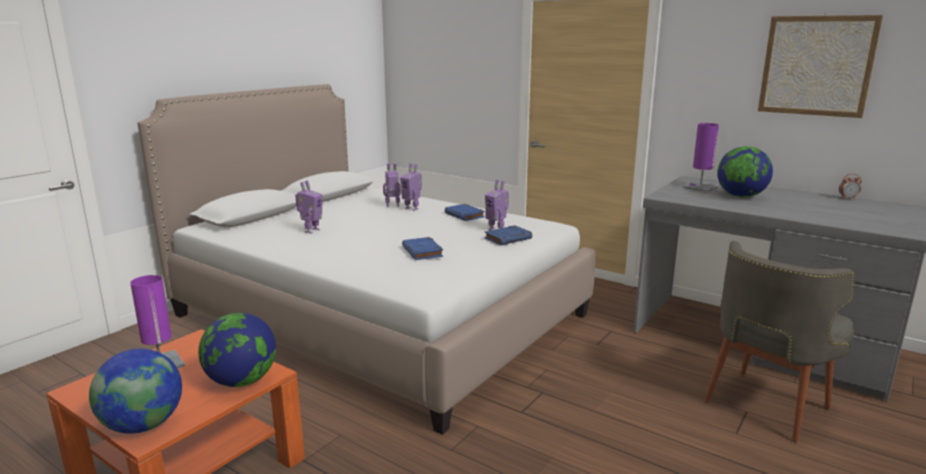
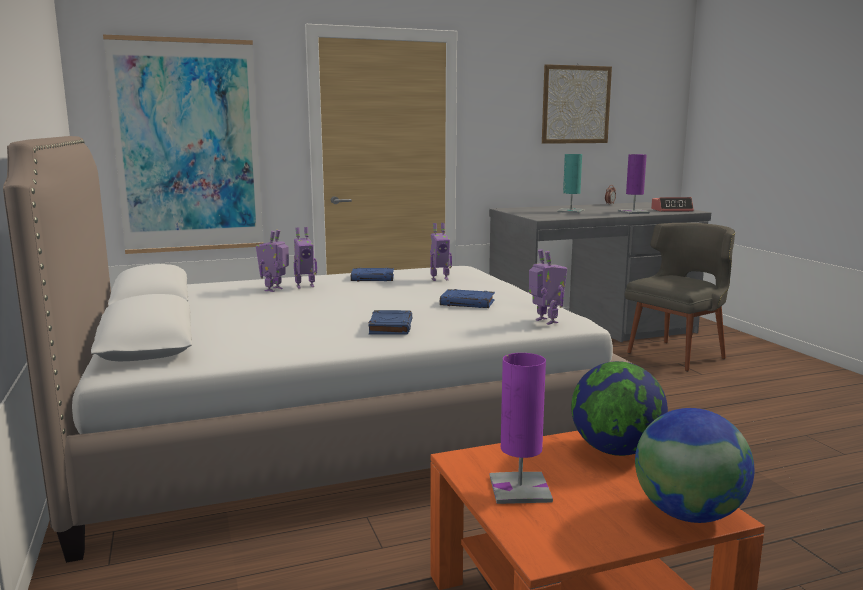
camera: 55 degrees left, 5 degrees down
(311, 231) = (290, 326): toy robot -> toy robot (545, 321)
(442, 90) = (188, 147): none -> picture
(508, 238) = (473, 280): blue book -> blue book (390, 327)
(700, 187) = (533, 211): purple table lamp -> purple table lamp (633, 212)
(740, 196) = (570, 211): globe -> turquoise table lamp
(767, 405) = (675, 356): grey chair -> grey chair turned 120 degrees counterclockwise
(879, 224) = (672, 210): none -> alarm clock

